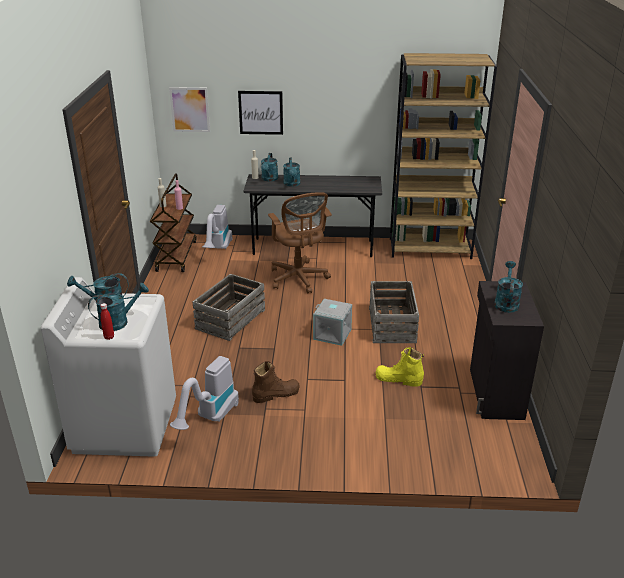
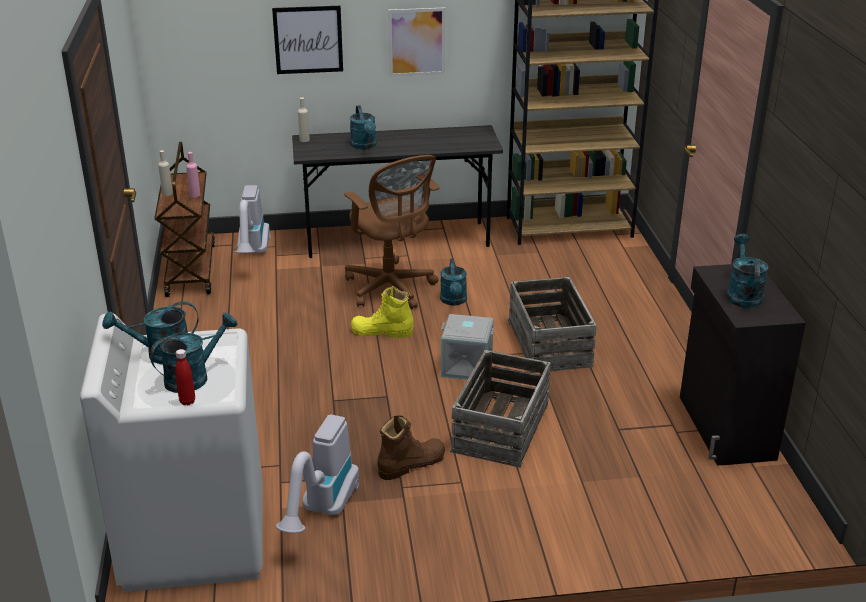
camera: 10 degrees left, 0 degrees up
(190, 109) = (197, 41): picture -> picture (416, 42)
(231, 319) = (307, 359): crate -> crate (501, 428)
(269, 179) = (327, 141): turquoise watering can -> turquoise watering can (454, 301)
(398, 379) = (583, 422): yellow boot -> yellow boot (382, 331)

